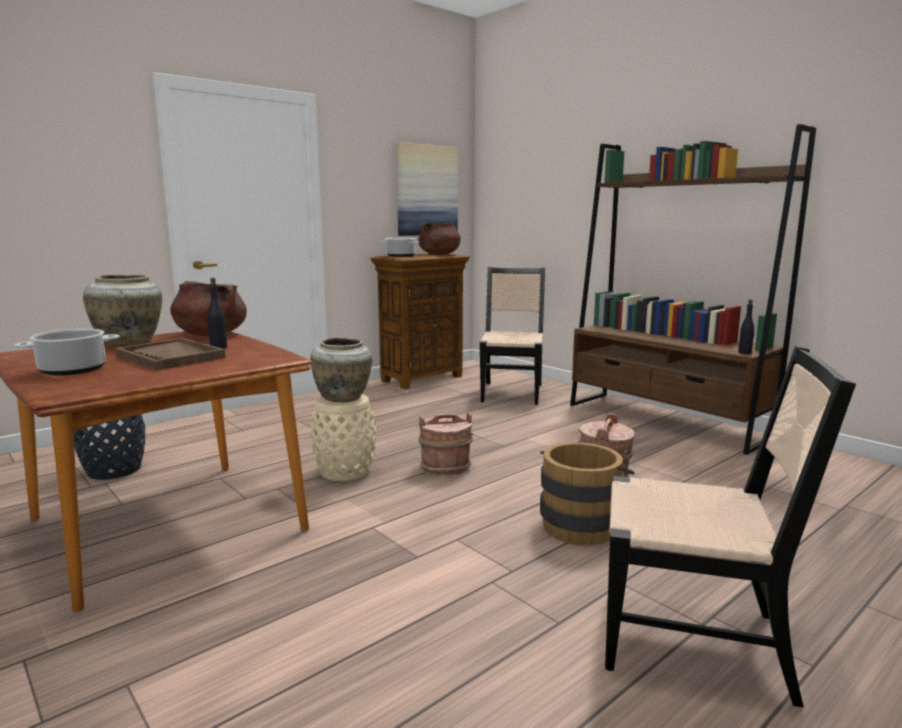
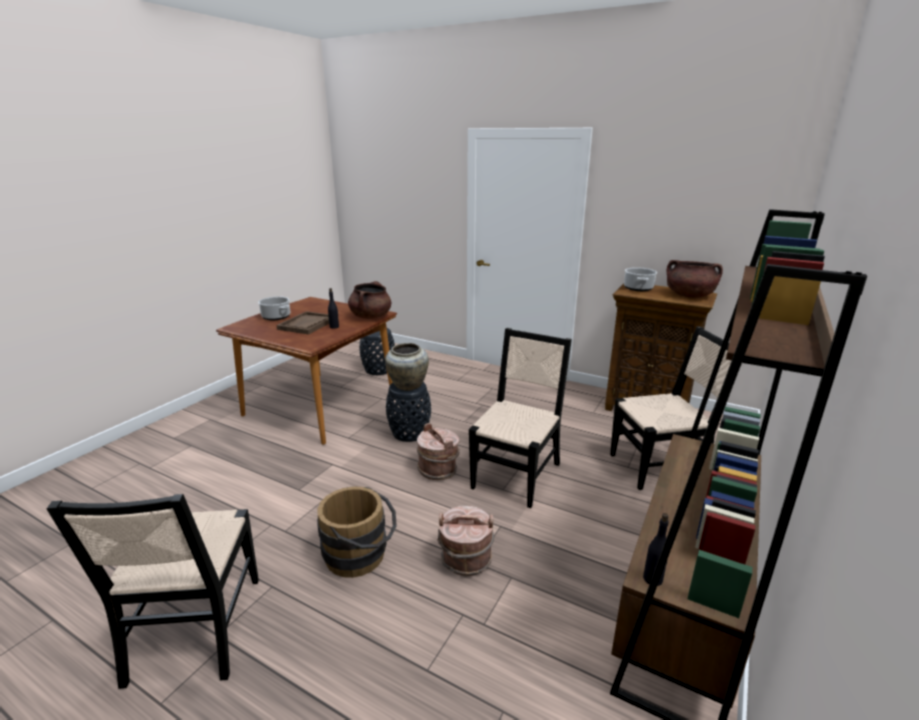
camera: 70 degrees right, 10 degrees up
(129, 343) = (339, 309): beige vase -> none
(345, 471) = (409, 433): beige stool -> black stool
(426, 190) = (718, 221): picture -> none
(485, 437) = (516, 476): none -> chair

